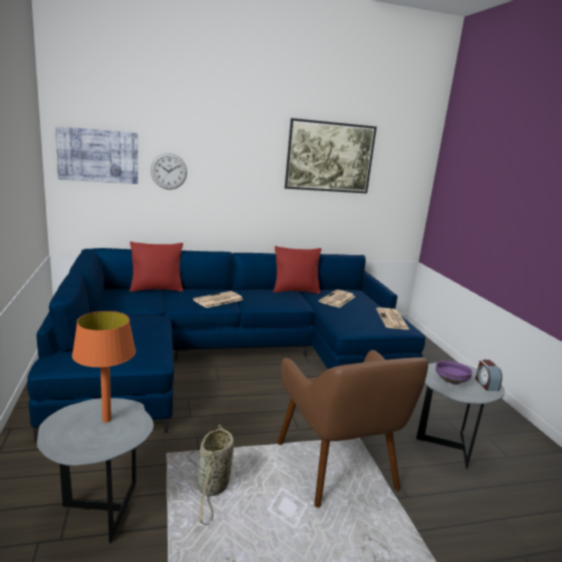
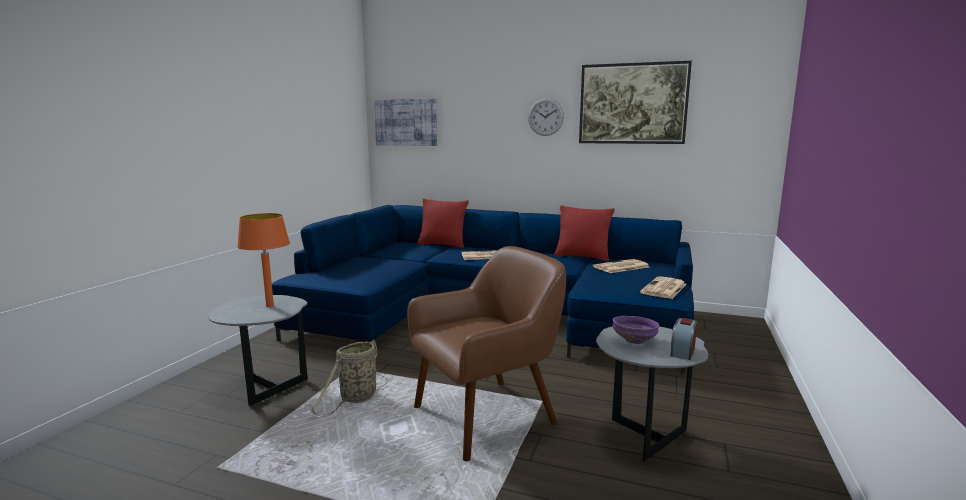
camera: 35 degrees right, 5 degrees down
(169, 171) = (463, 132): wall clock -> wall clock (545, 117)
(337, 466) = (487, 416): brown armchair -> brown armchair turned 135 degrees counterclockwise

